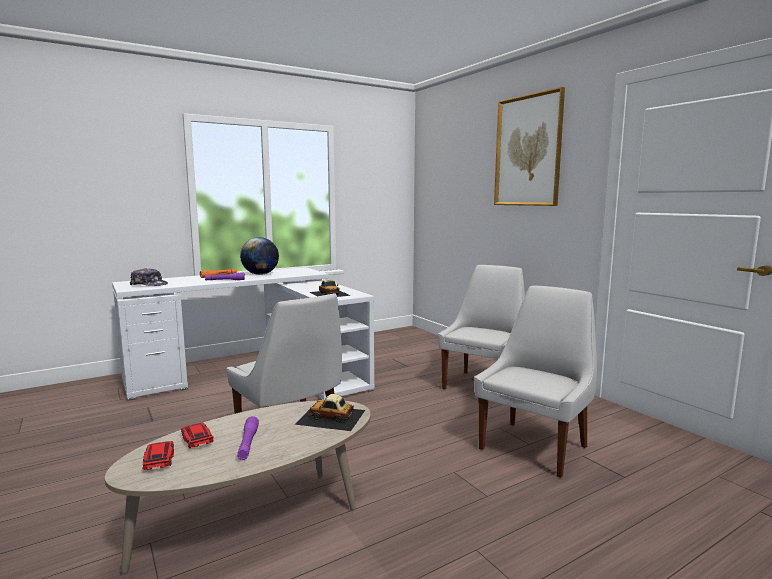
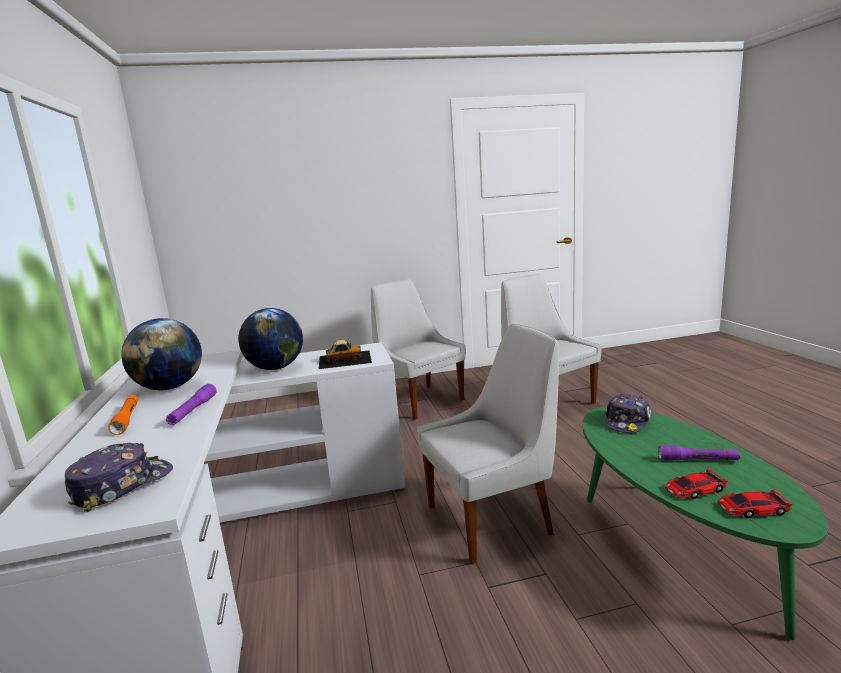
camera: 70 degrees left, 5 degrees up
(259, 522) = (675, 542): beige coffee table -> green coffee table
(311, 286) = (275, 368): none -> globe
(331, 417) = (627, 422): toy car -> cap
(528, 151) = (363, 163): picture -> none

